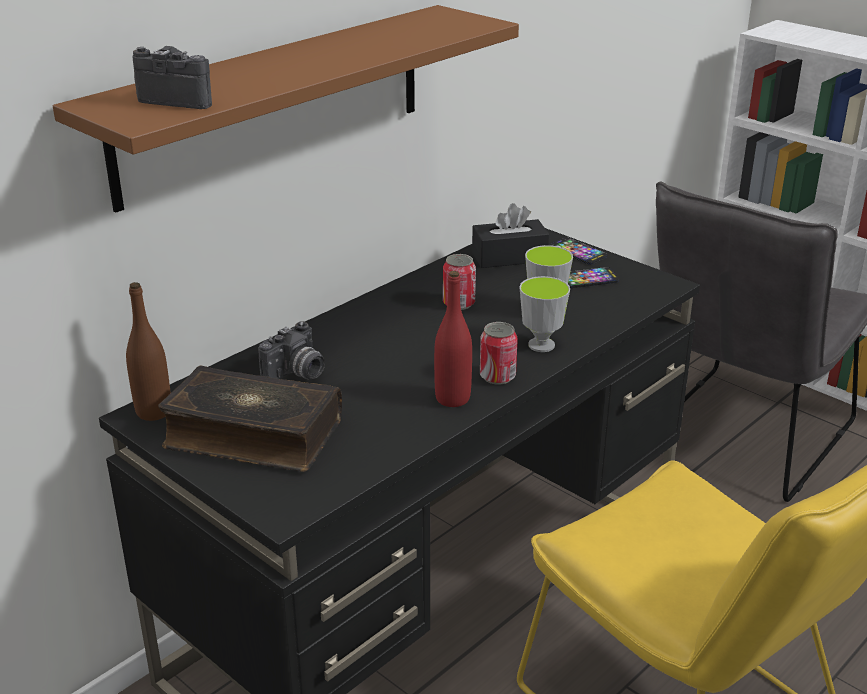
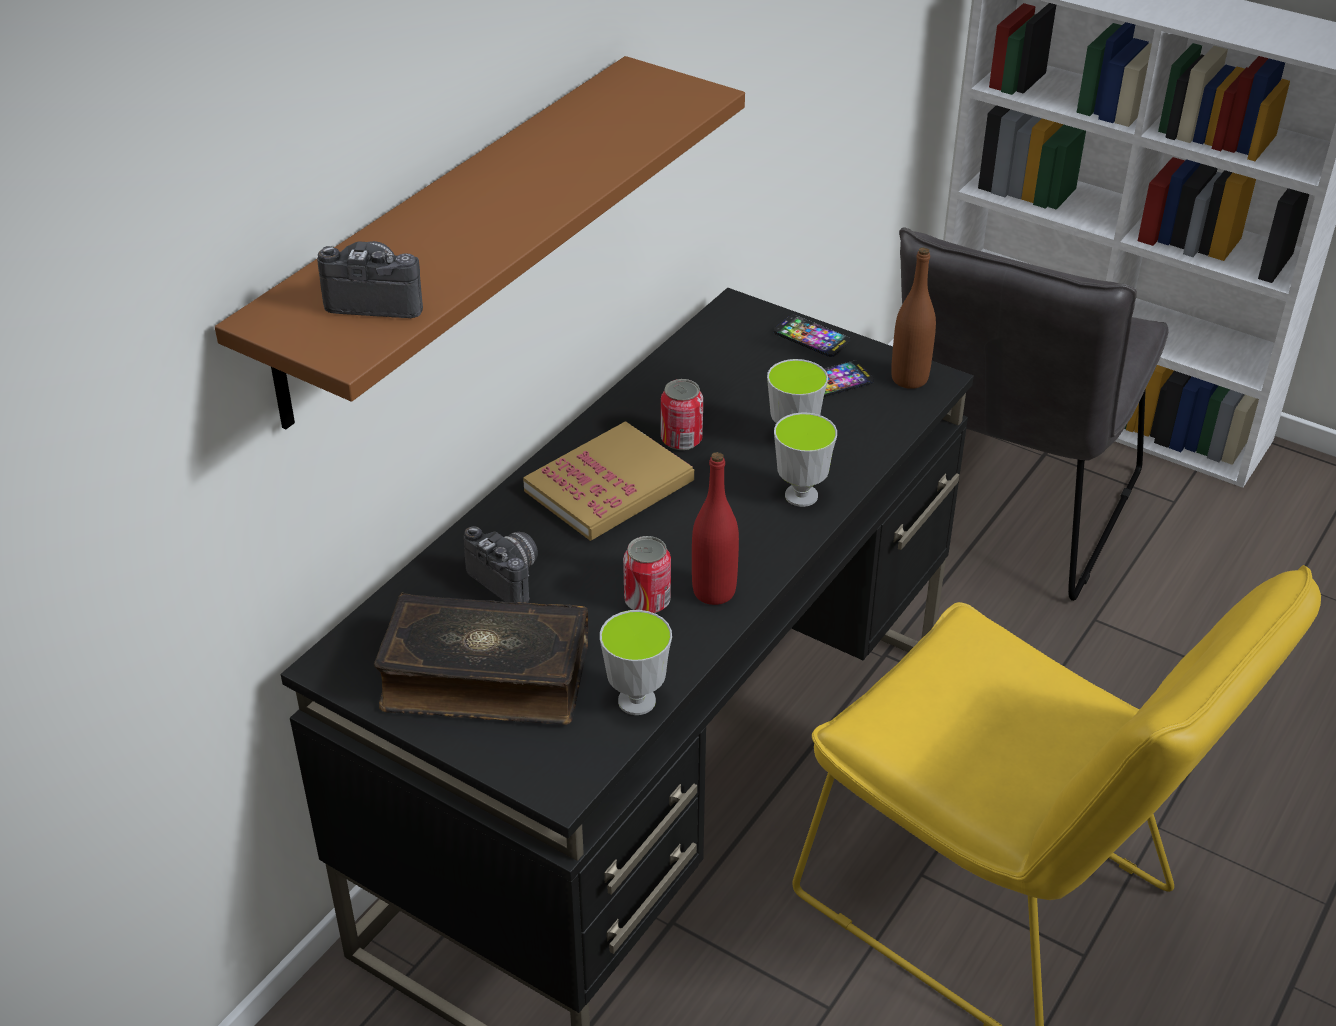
camera: 10 degrees left, 10 degrees up
(154, 412) = (348, 657): brown bottle -> brown bottle (909, 379)
(296, 375) = (510, 578): camera -> camera turned 75 degrees counterclockwise
(366, 463) = (636, 701): none -> cup
(393, 326) = (609, 486): none -> book
(497, 376) = (759, 551): can -> can (647, 601)
(509, 257) = (726, 354): black tissue box -> none

